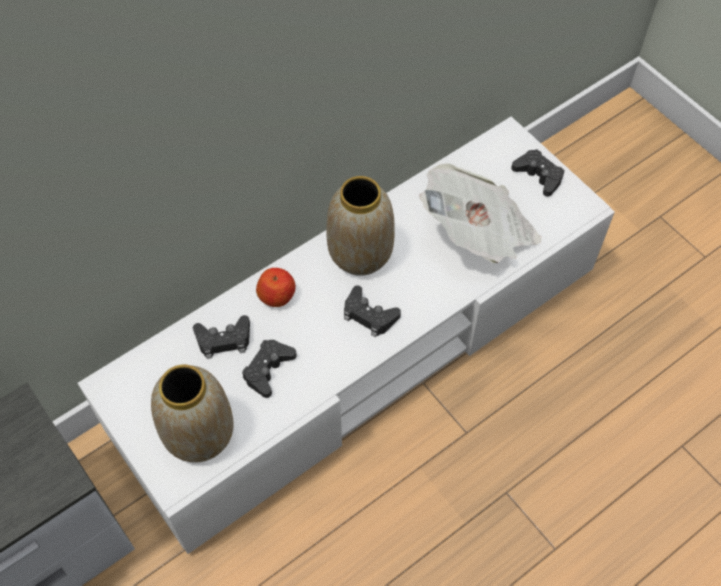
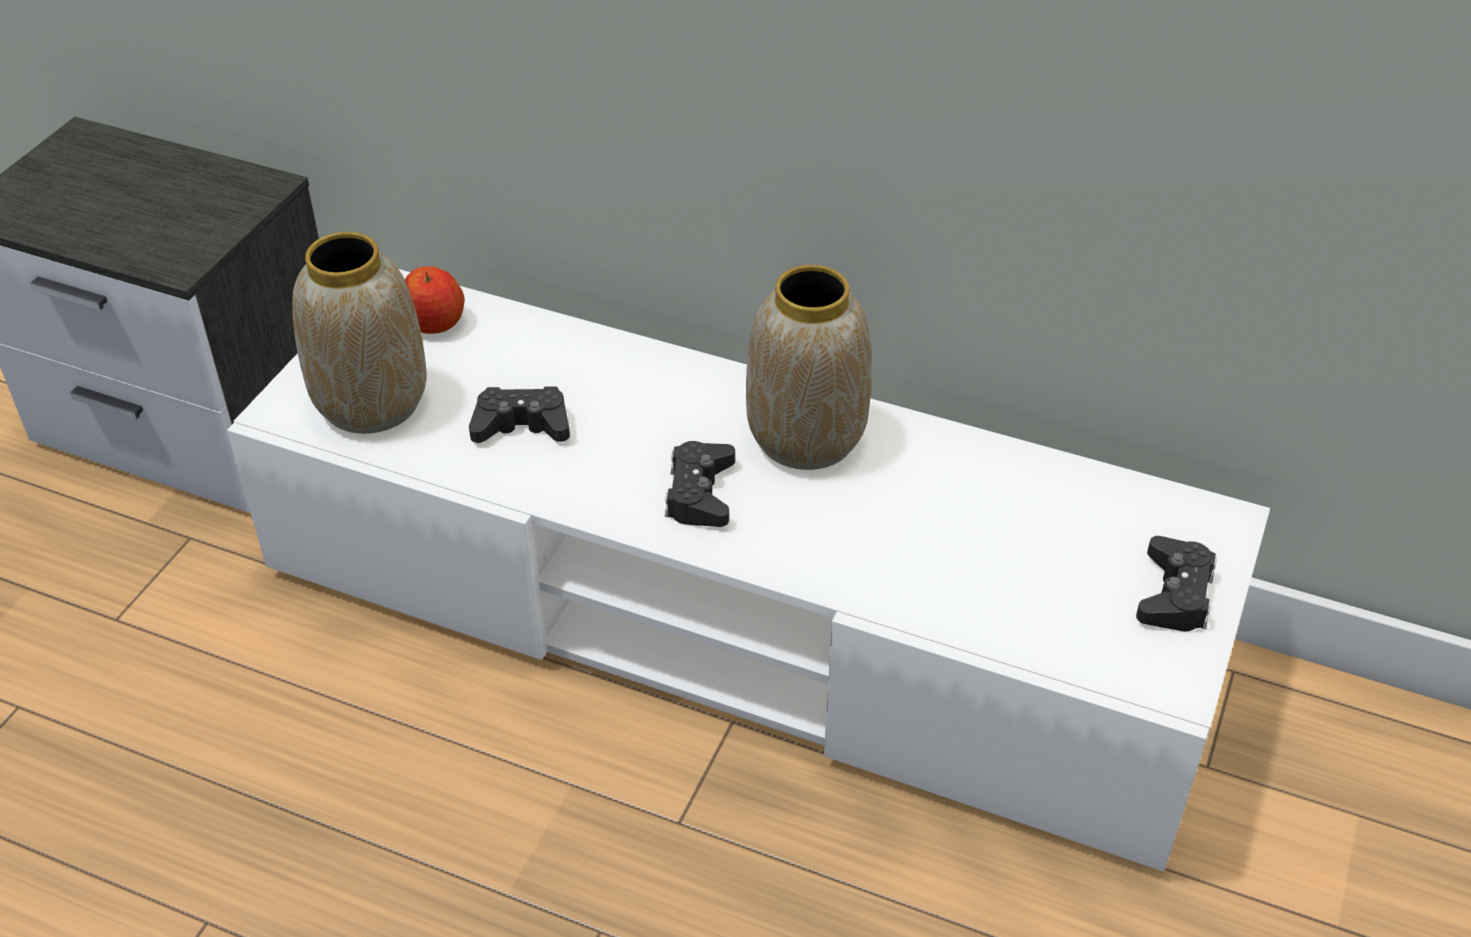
camera: 60 degrees right, 15 degrees down
(224, 340) = (540, 362): black game controller -> none
(277, 295) = (657, 382): apple -> apple (434, 323)
(478, 233) = (974, 561): newspaper -> none

